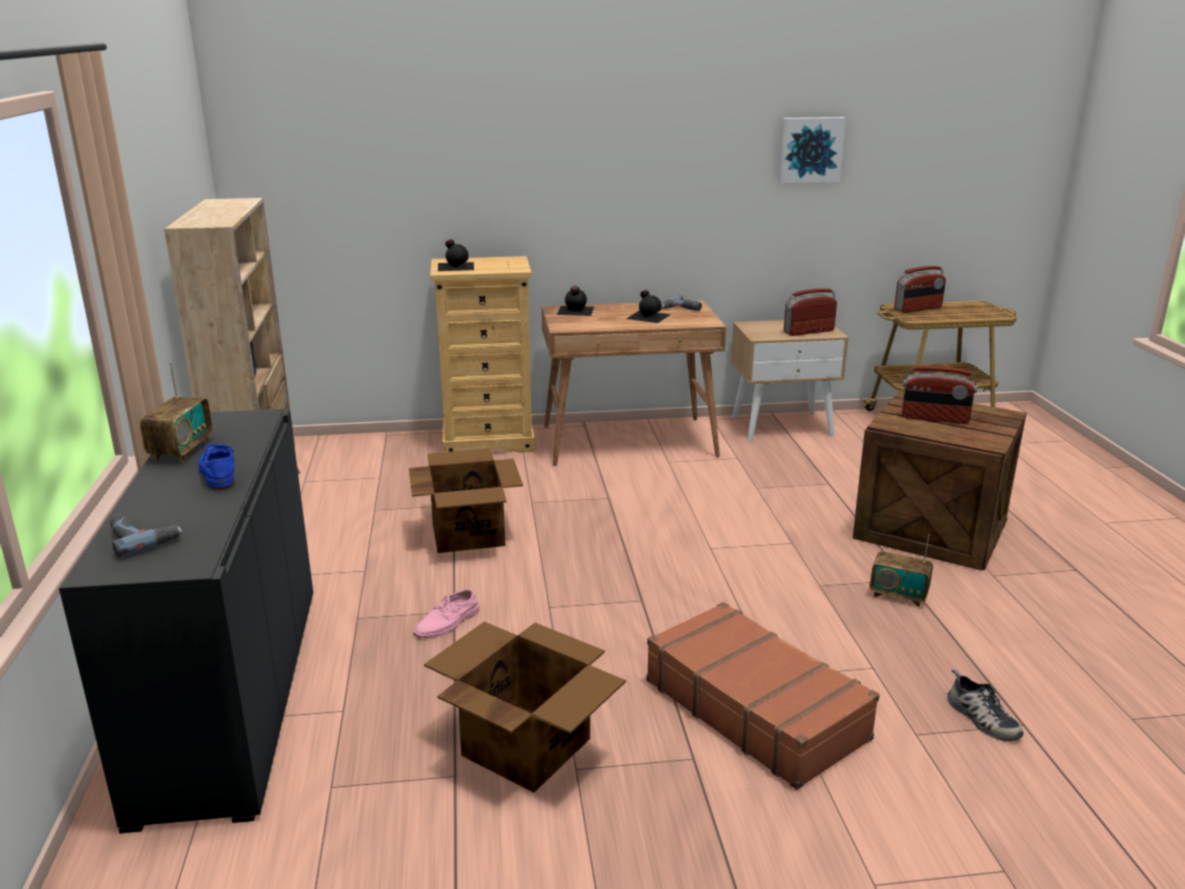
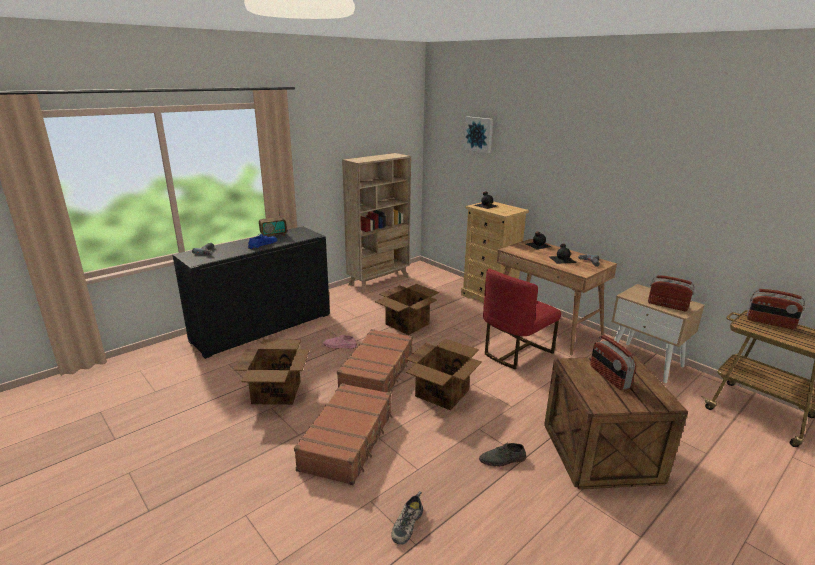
camera: 55 degrees right, 0 degrees up
(587, 614) = (378, 372): none -> brown suitcase
(665, 486) = (515, 352): none -> red chair
(708, 579) = (442, 393): none -> cardboard box
(810, 149) = (713, 182): picture -> picture (479, 134)
(898, 595) = (502, 459): radio -> grey shoe

